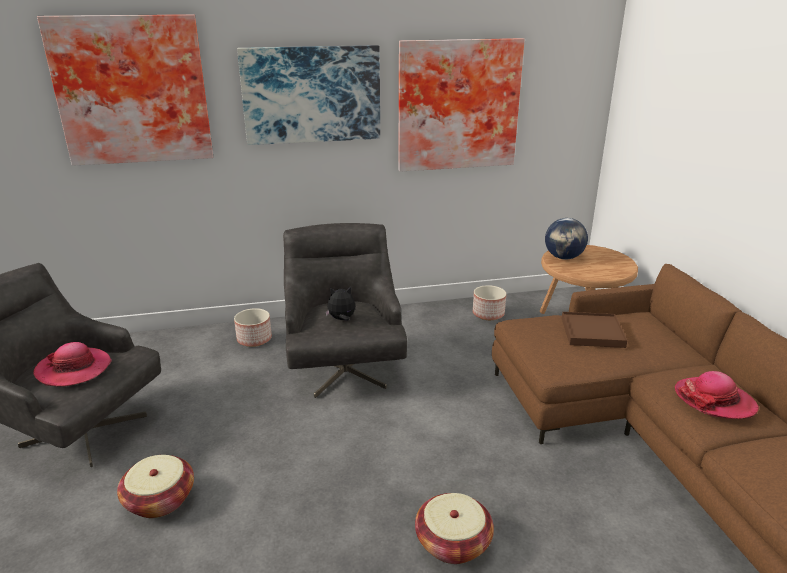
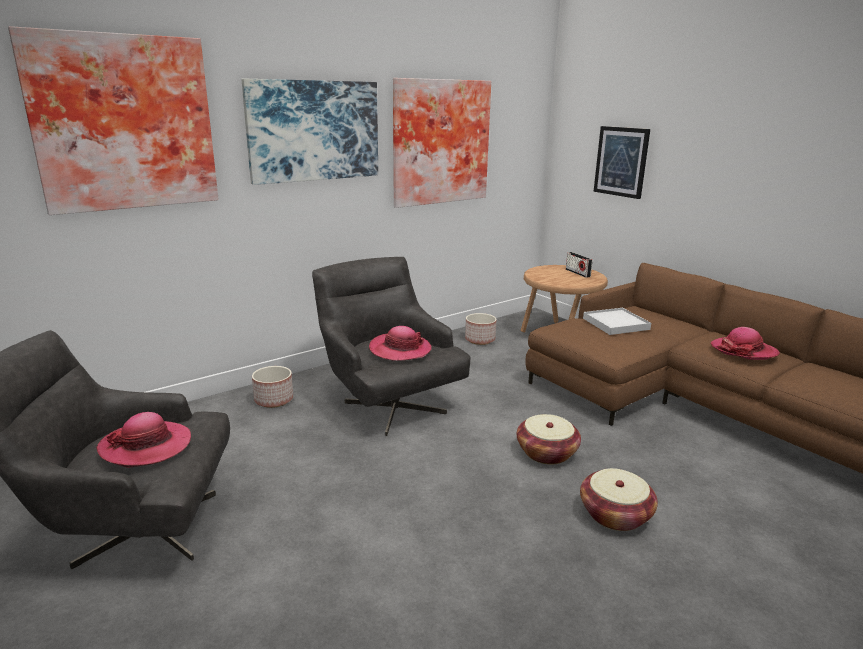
camera: 25 degrees left, 5 degrees down
(160, 500) = (308, 566): basket -> basket (546, 453)
(341, 319) = (400, 349): plush toy -> hat
(563, 257) = (543, 275): globe -> none
(592, 332) = (615, 324): brown tray -> white tray
(607, 260) = (577, 273): none -> radio
(669, 139) = (621, 161): none -> picture

